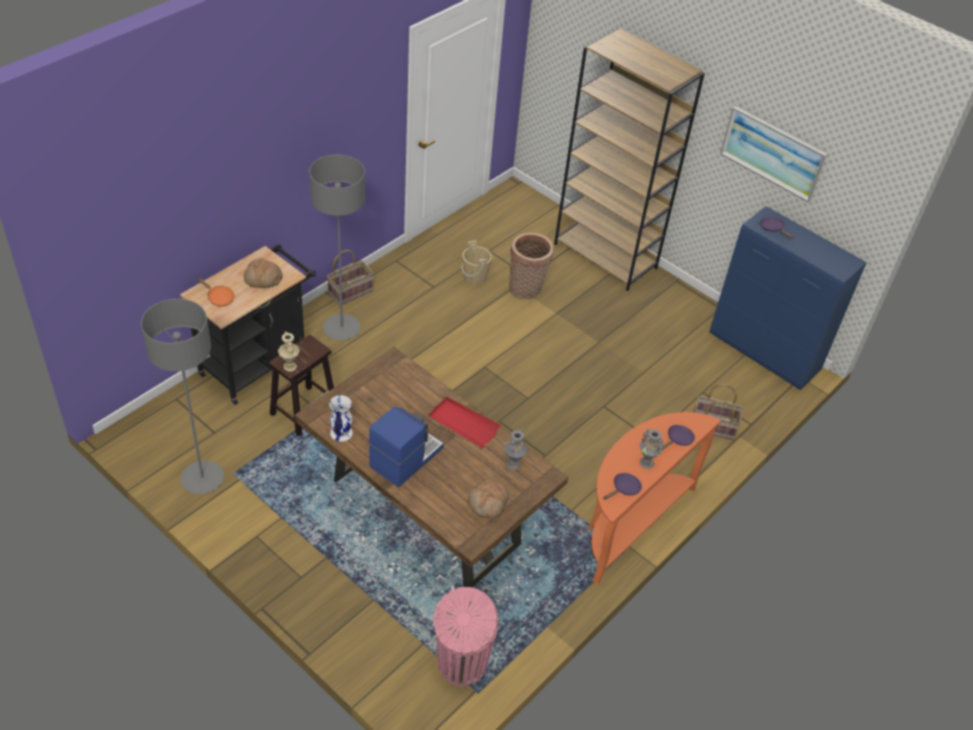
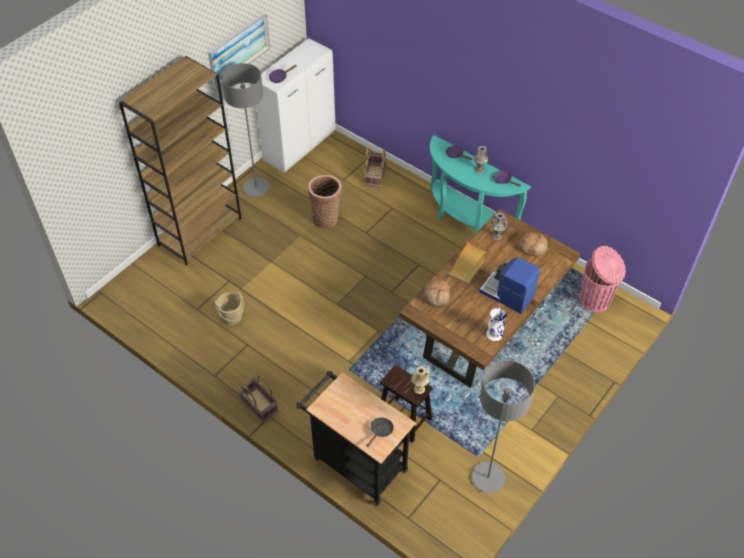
camera: 90 degrees left, 5 degrees up
(219, 298) = (380, 431): orange frying pan -> black frying pan
(262, 279) = (351, 403): bread -> bread (436, 296)
(341, 328) = (306, 406): grey floor lamp -> grey floor lamp (256, 188)
(463, 424) = (468, 265): red tray -> beige tray
(526, 289) = (245, 281): basket -> basket (326, 218)
(630, 522) = (466, 219): orange console table -> turquoise console table
(764, 353) = (300, 146): blue cabinet -> white cabinet

